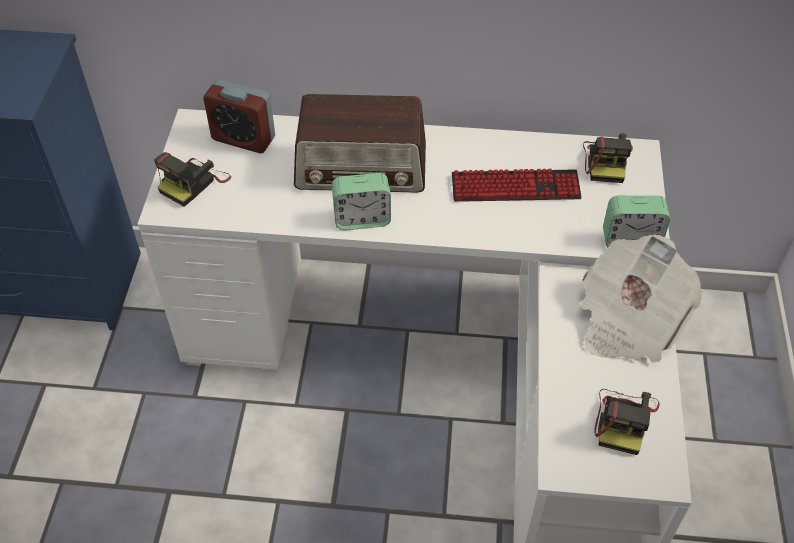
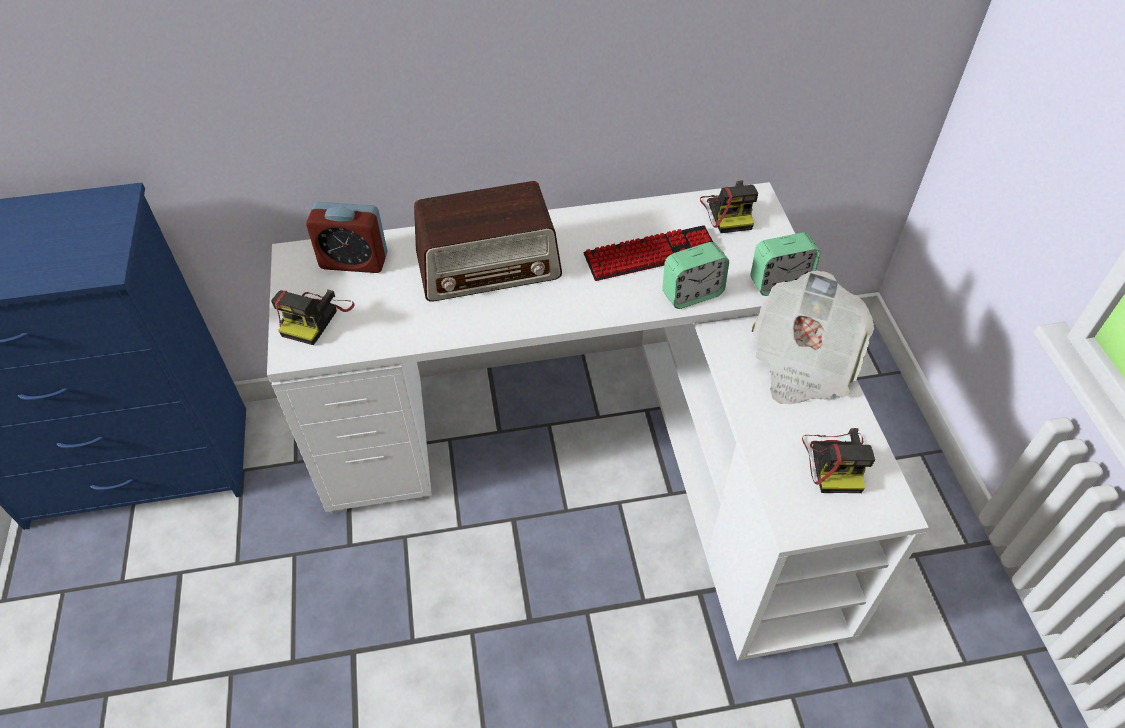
camera: 15 degrees left, 0 degrees up
(362, 219) = (508, 318): alarm clock -> alarm clock (692, 294)

